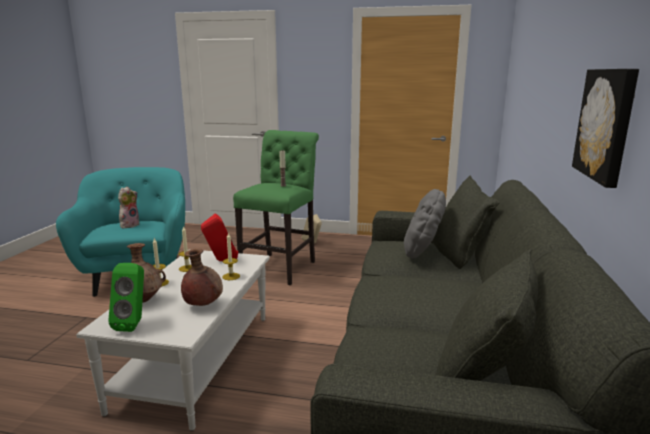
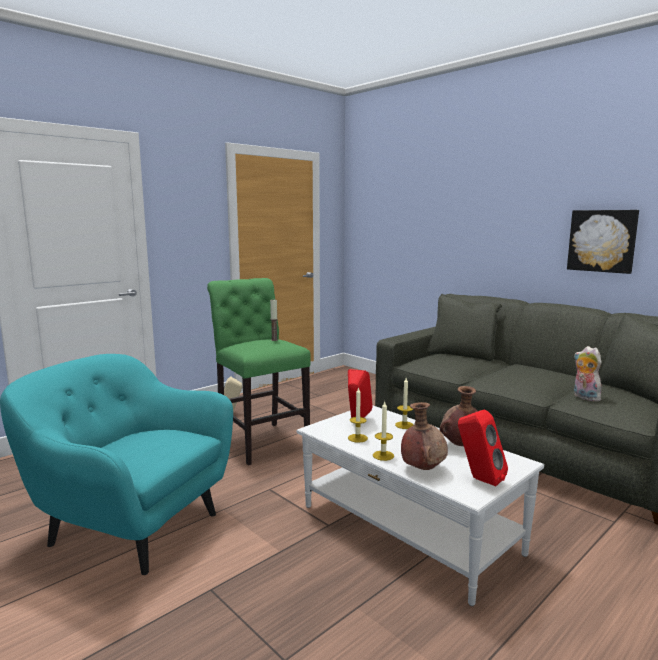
camera: 55 degrees left, 5 degrees down
(129, 225) = (147, 443): plush toy -> plush toy (584, 397)
(134, 324) = (479, 479): green speaker -> red speaker
(422, 253) = (458, 359): grey pillow -> none

